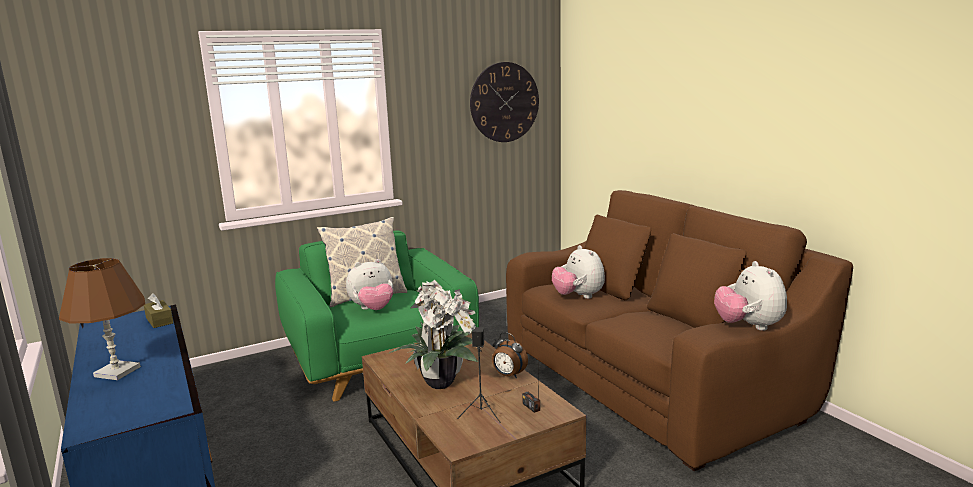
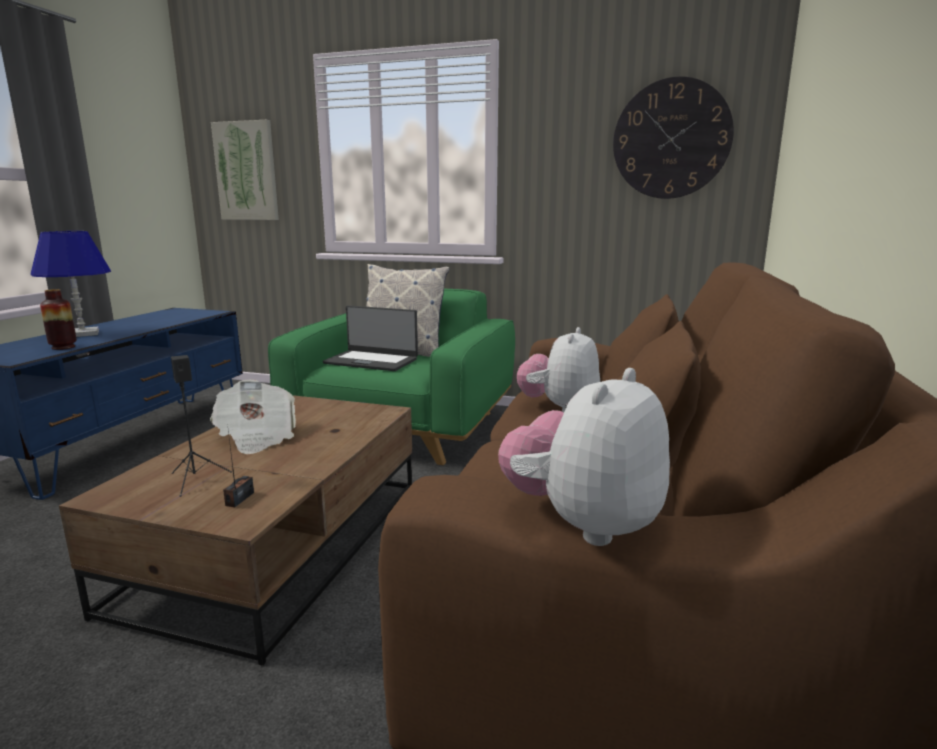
camera: 45 degrees right, 0 degrees up
(114, 150) = (247, 171): none -> picture
(116, 372) = (83, 333): brown table lamp -> blue table lamp
(159, 320) = (196, 316): brown tissue box -> none
(165, 385) = (63, 347): none -> vase
(373, 309) = (371, 361): plush toy -> laptop
(439, 382) = (257, 437): potted plant -> newspaper
(508, 375) = (315, 460): alarm clock -> none

